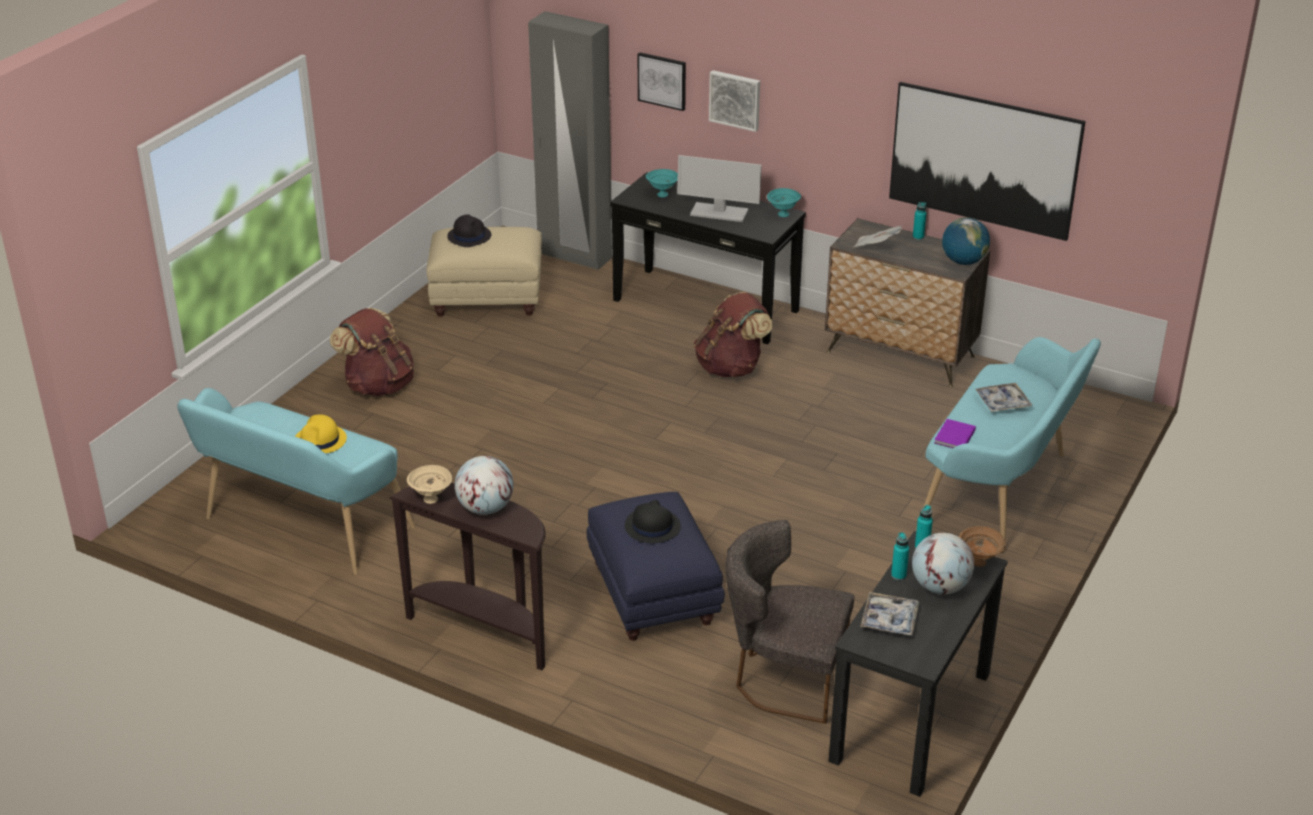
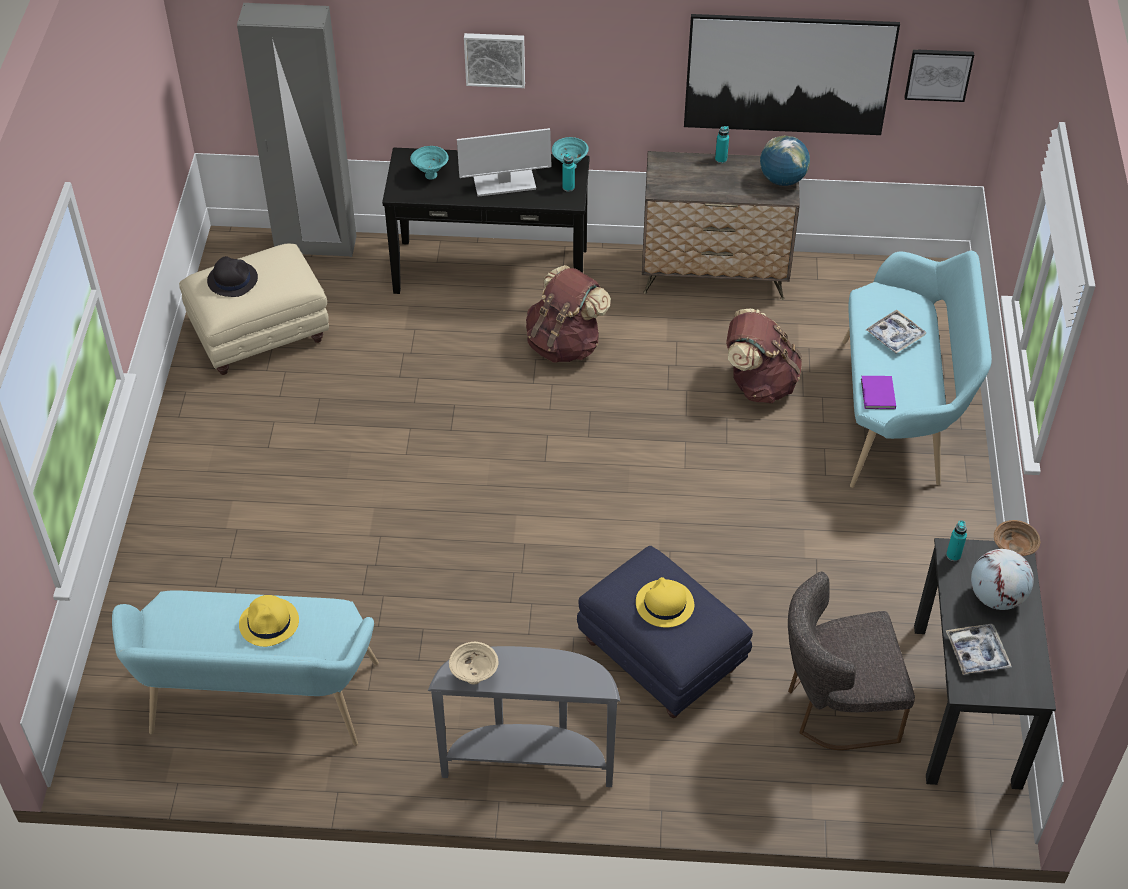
camera: 25 degrees left, 15 degrees up
(378, 385) = (218, 490): brown backpack -> brown backpack (758, 384)
(484, 631) = (528, 762): brown console table -> grey console table
(485, 508) = (535, 668): globe -> none
(652, 526) = (664, 604): black hat -> yellow hat
(662, 80) = (402, 52): picture -> picture (938, 74)
(876, 248) = (690, 187): newspaper -> none
(898, 575) = (953, 597): turquoise bottle -> turquoise bottle (568, 187)

